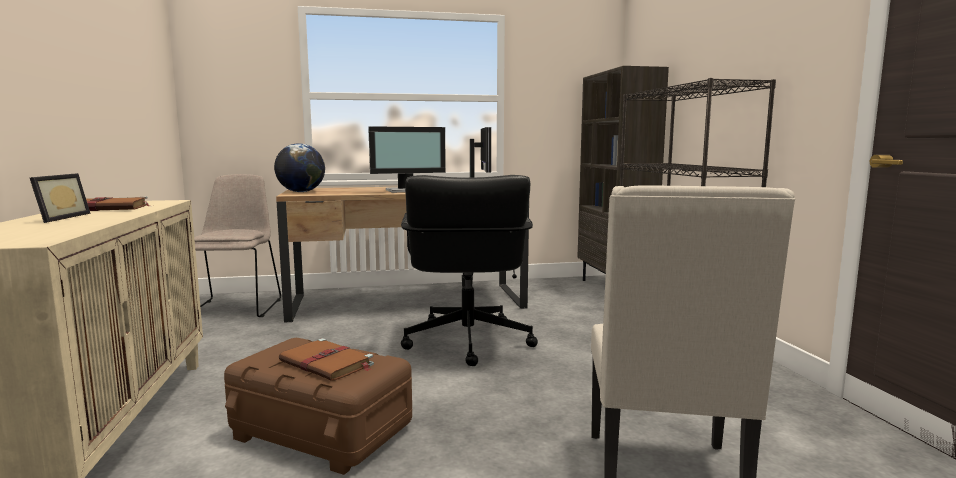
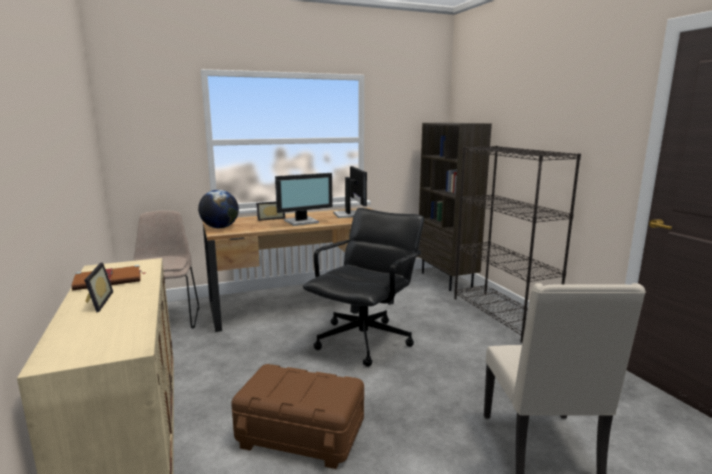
camera: 10 degrees left, 5 degrees up
(327, 363) = (308, 389): brown book -> none
(371, 188) = (270, 218): none -> picture frame
(467, 342) = (365, 340): black office chair -> black office chair turned 135 degrees counterclockwise

